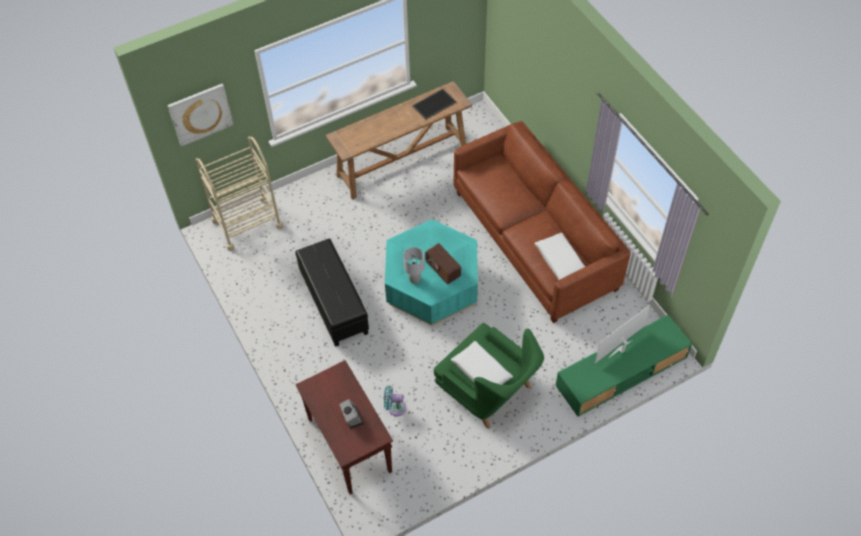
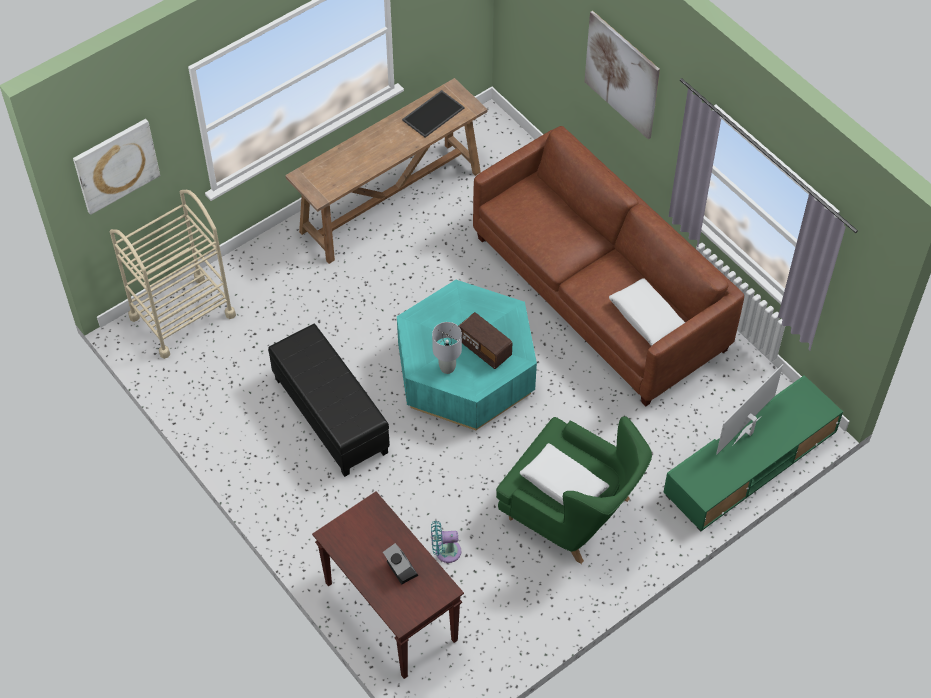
camera: 10 degrees left, 0 degrees up
(562, 87) = (622, 74): none -> picture

